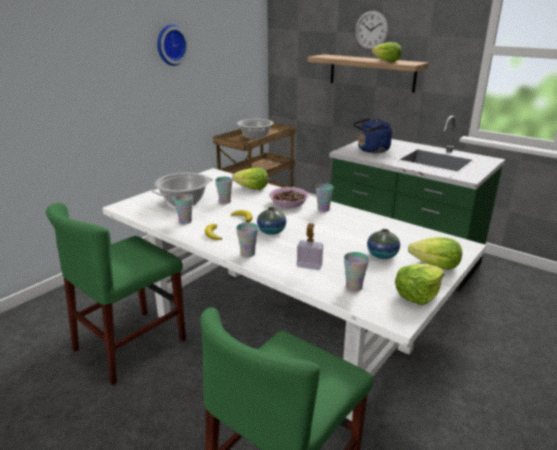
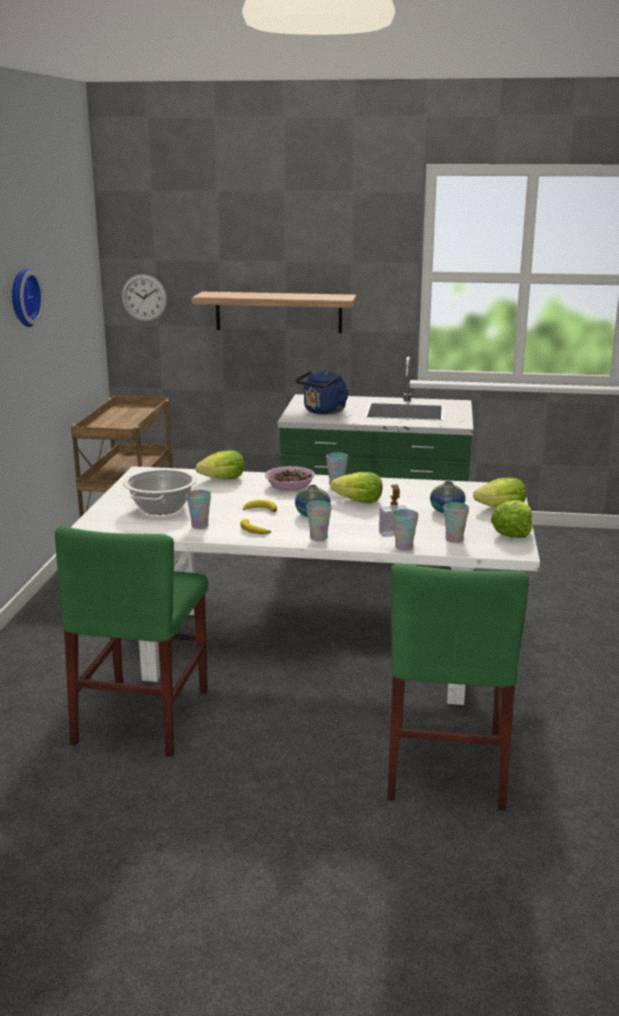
camera: 30 degrees left, 5 degrees down
(225, 201) = (213, 498): cup -> cup (404, 547)
(255, 137) = (122, 420): cooking pot -> none
(371, 30) = (272, 257): wall clock -> wall clock (144, 298)
(386, 61) = (307, 297): lettuce -> lettuce (359, 501)

